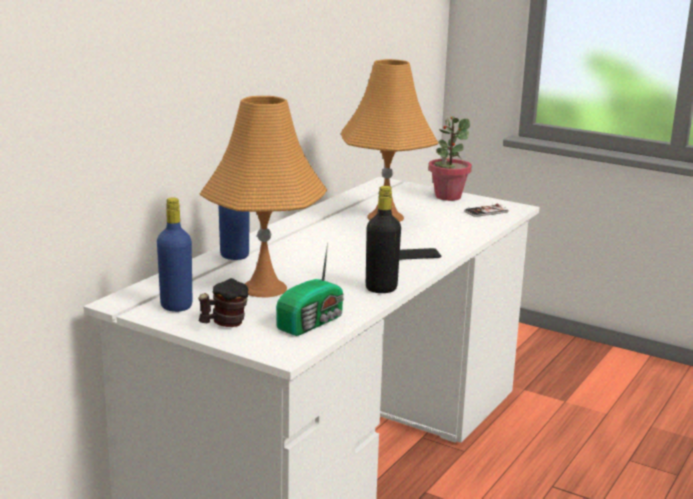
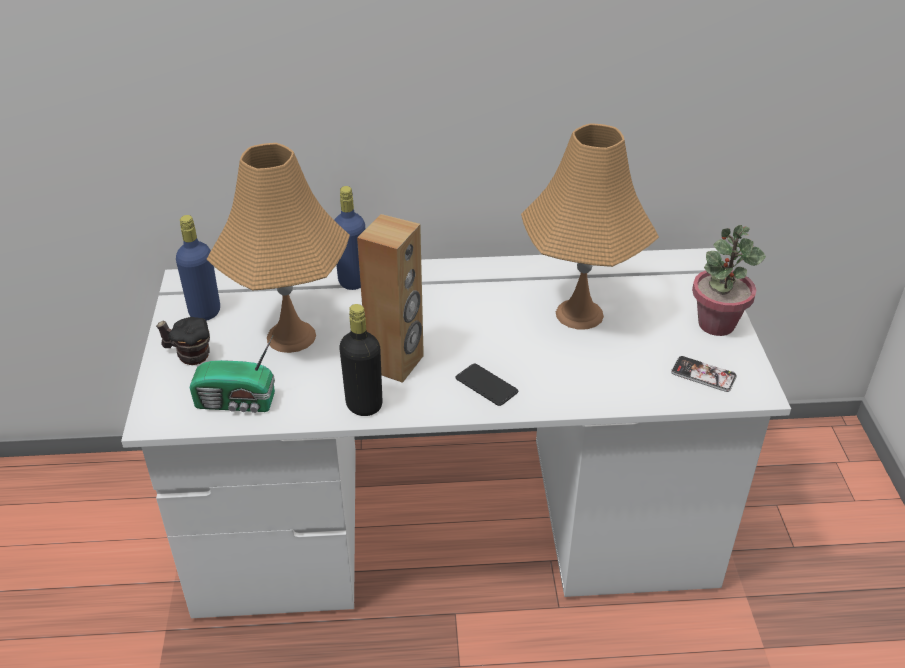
camera: 55 degrees right, 20 degrees up
(351, 269) = (396, 363): none -> brown speaker

